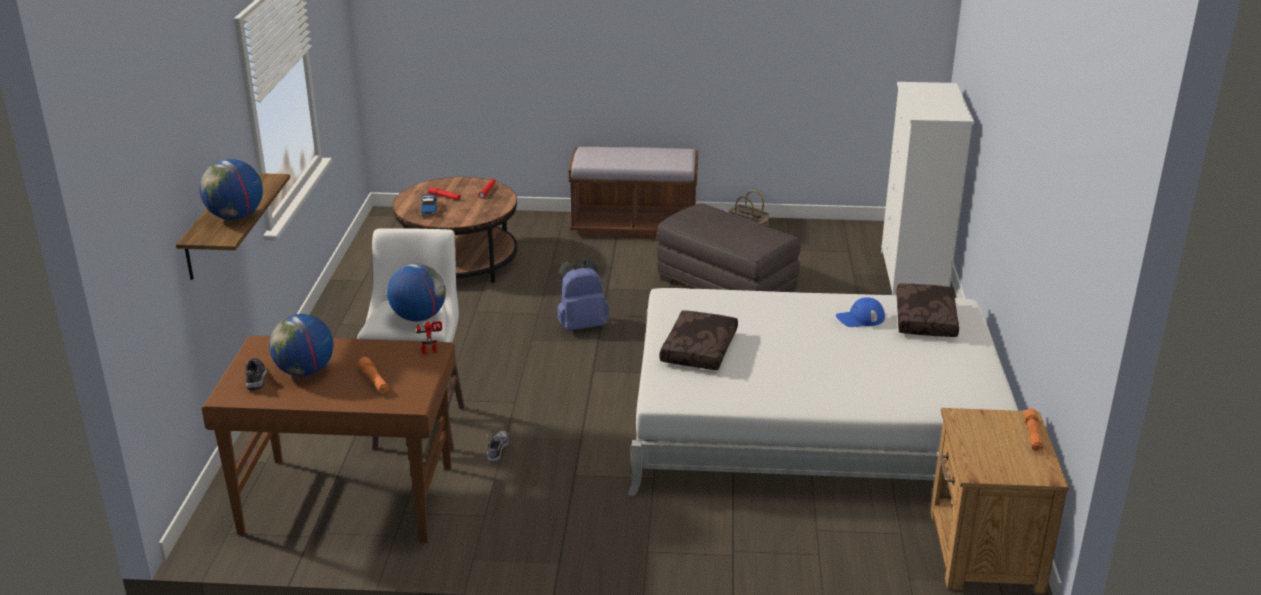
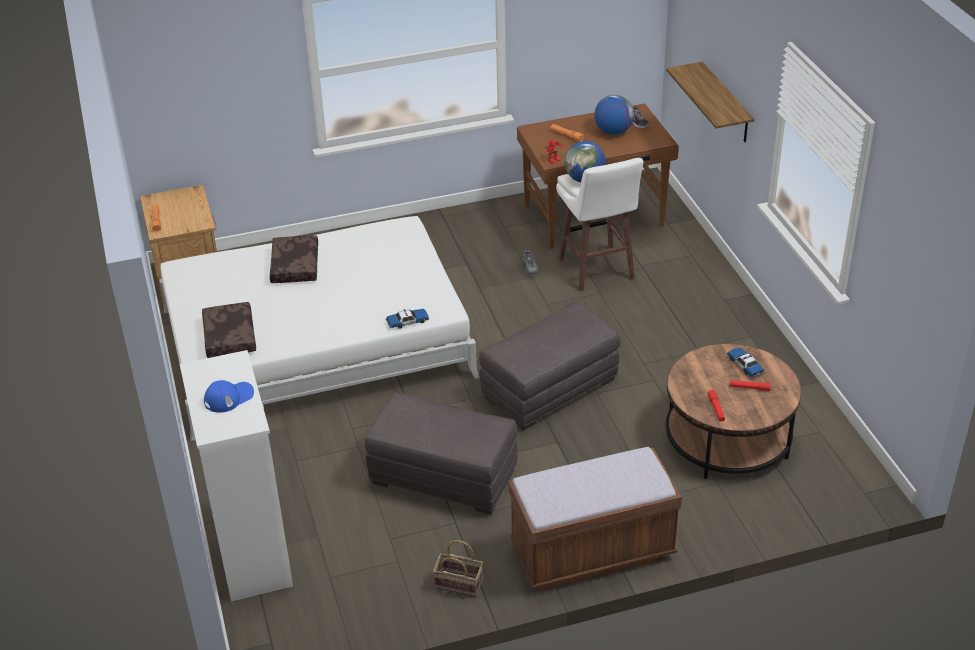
camera: 160 degrees right, 10 degrees up
(235, 217) = (696, 85): globe -> none
(581, 325) = (549, 389): blue backpack -> grey ottoman
(700, 350) = (398, 265): brown pillow -> brown pillow (294, 266)
(719, 294) = (408, 322): none -> toy car
(860, 318) = (283, 322): blue cap -> blue cap (229, 397)

